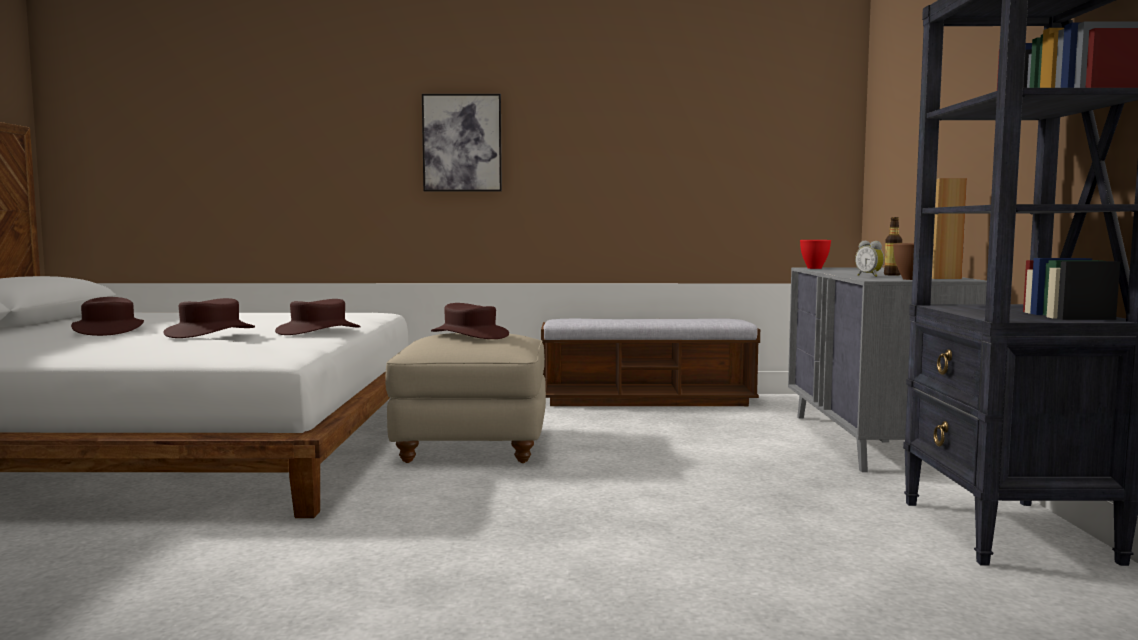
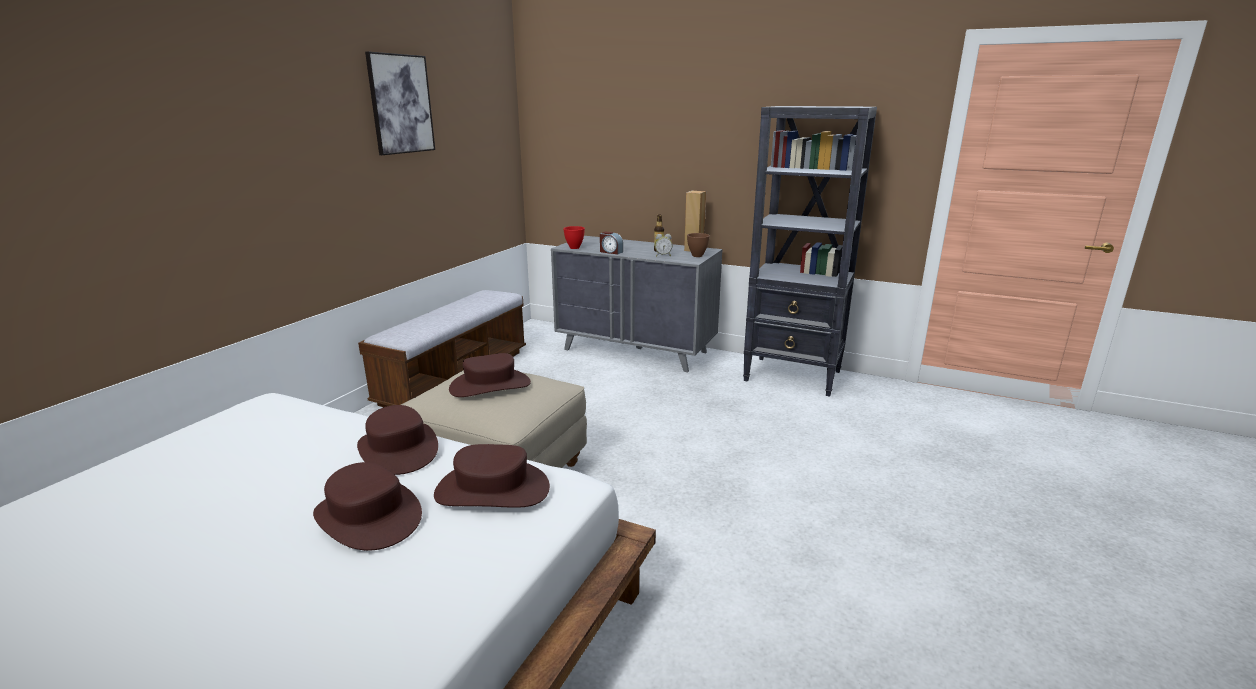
camera: 65 degrees left, 15 degrees up
(109, 330) = (151, 615): brown hat -> brown hat (492, 490)
(462, 143) = (240, 168): picture -> picture (401, 104)
(831, 271) = (611, 252): none -> alarm clock

